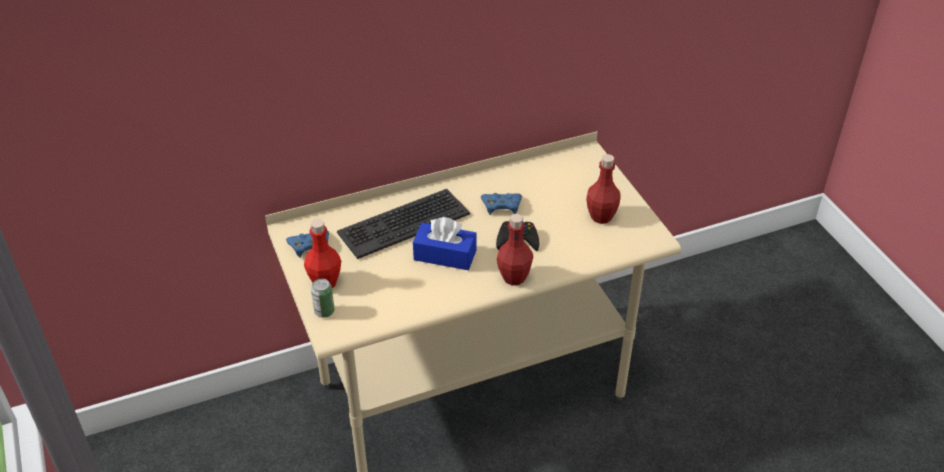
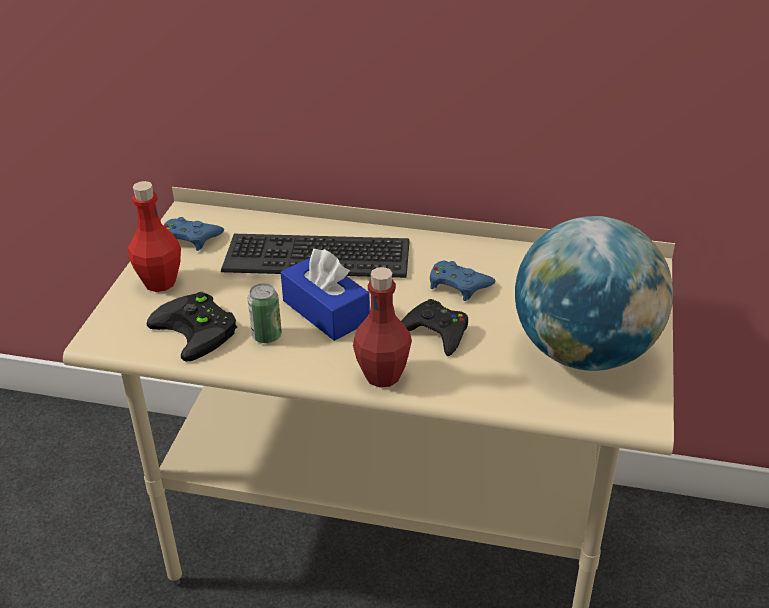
camera: 35 degrees right, 5 degrees down
(324, 311) = (122, 312): can -> can (267, 336)
(384, 300) = (199, 330): none -> black game controller
(601, 216) = (584, 352): red bottle -> globe

